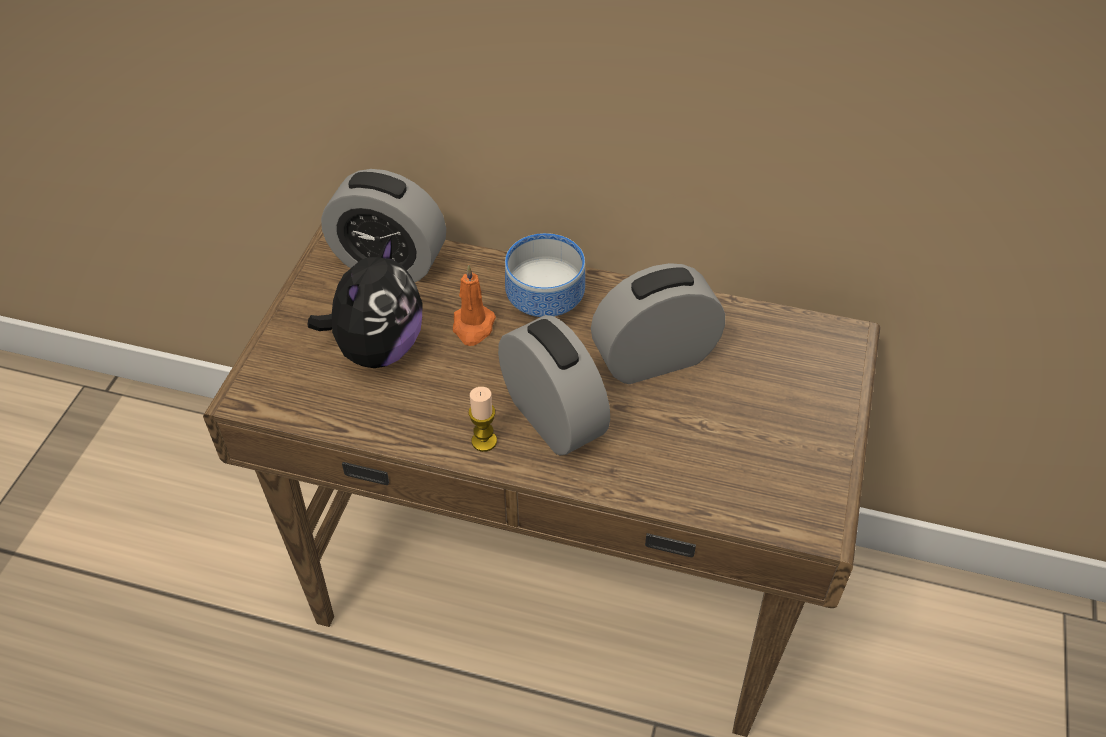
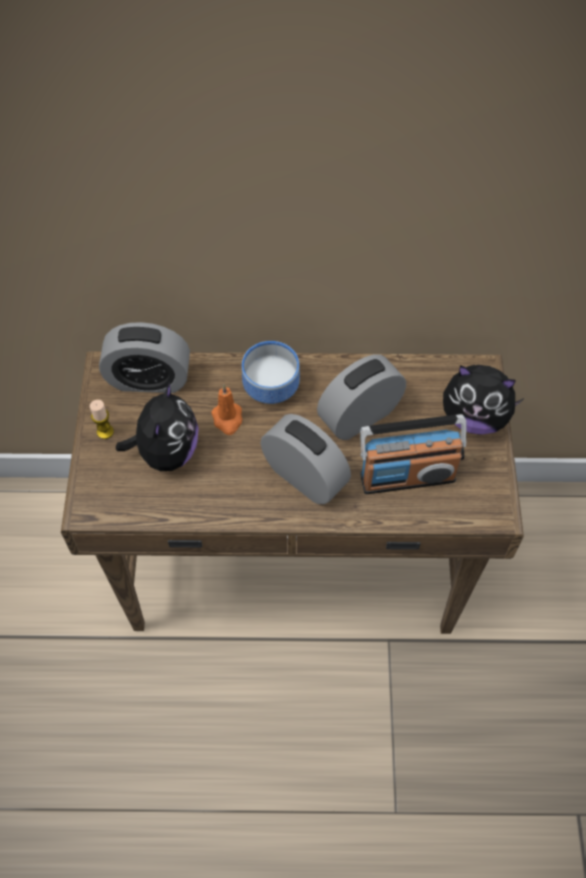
camera: 15 degrees left, 10 degrees up
(484, 441) = (264, 505): candle -> candle (105, 431)
(698, 448) = (407, 476): none -> radio
(818, 393) = (474, 417): none -> plush toy

